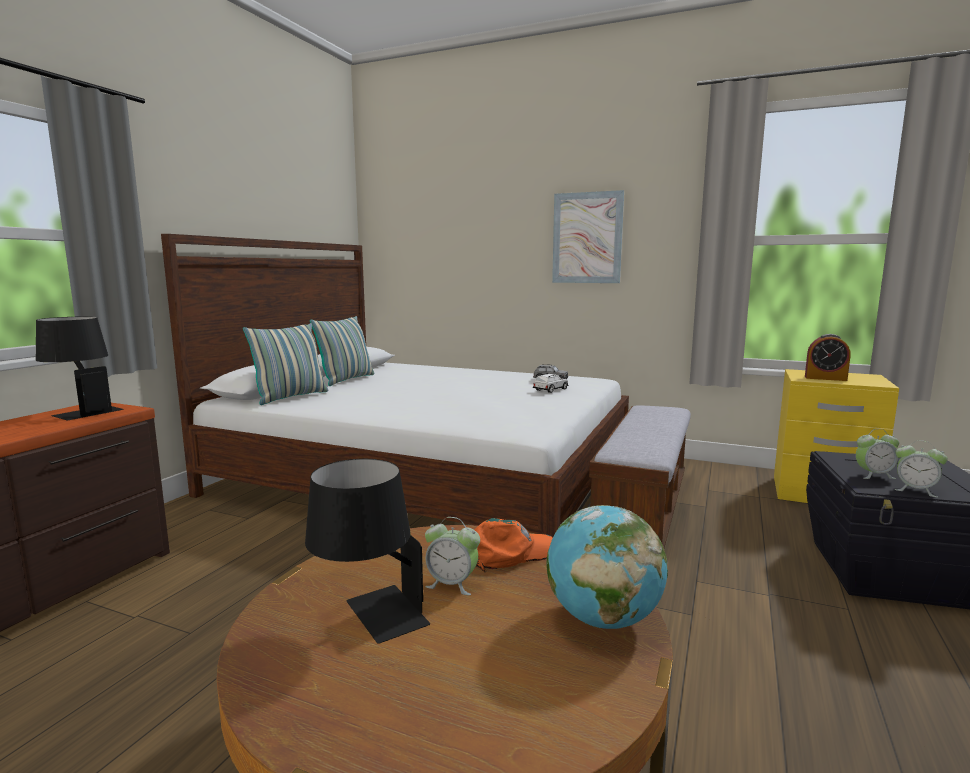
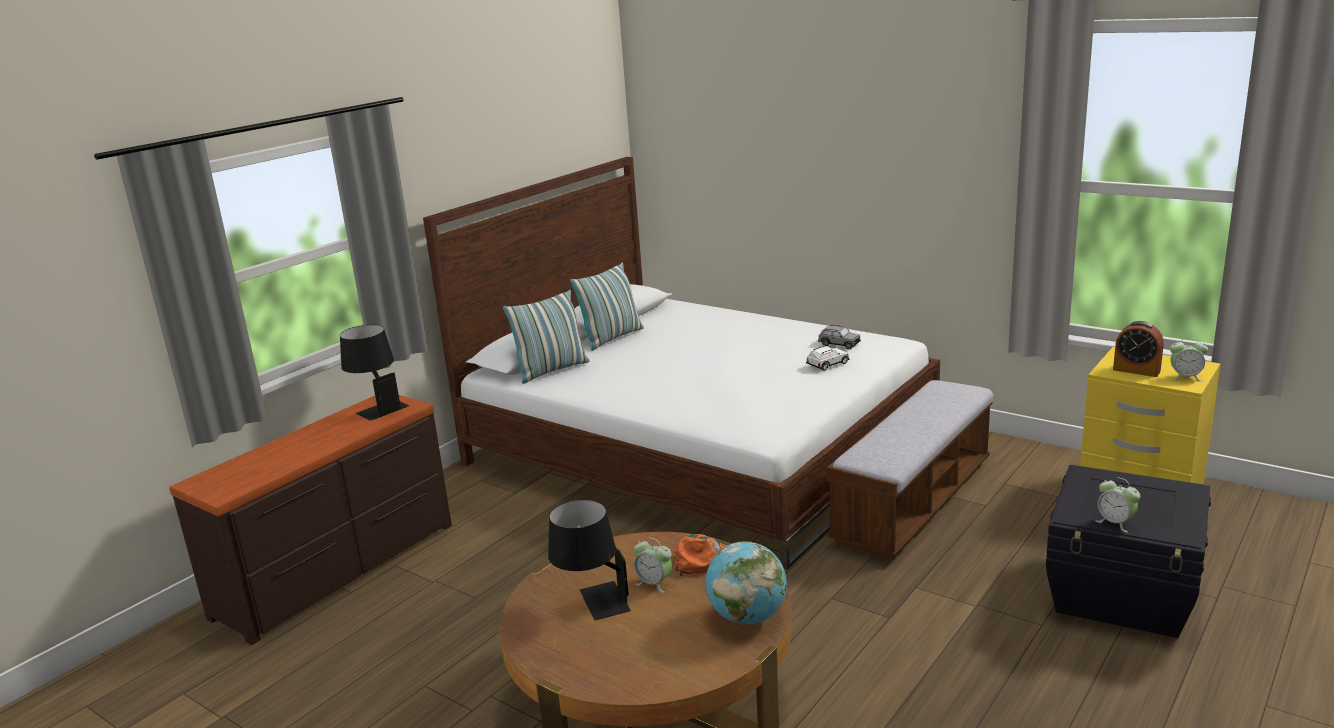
camera: 15 degrees right, 10 degrees up
(587, 238) = (893, 166): picture -> none
(874, 475) = (1096, 502): alarm clock -> alarm clock (1185, 377)

